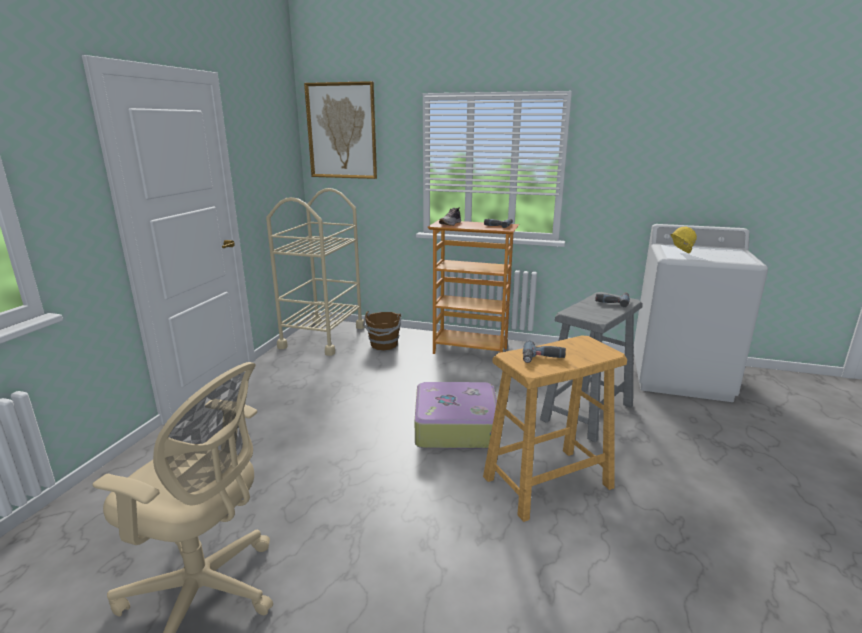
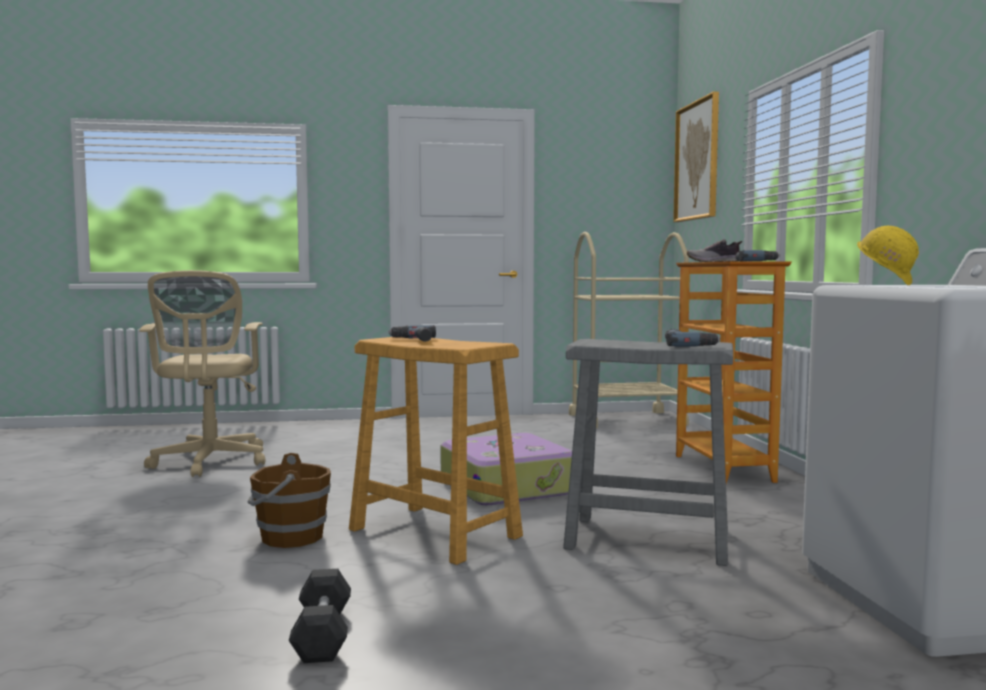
camera: 65 degrees right, 15 degrees down
(384, 345) = (655, 438): brown bucket -> brown bucket (290, 537)
(729, 571) = (322, 634): none -> grey dumbbell

